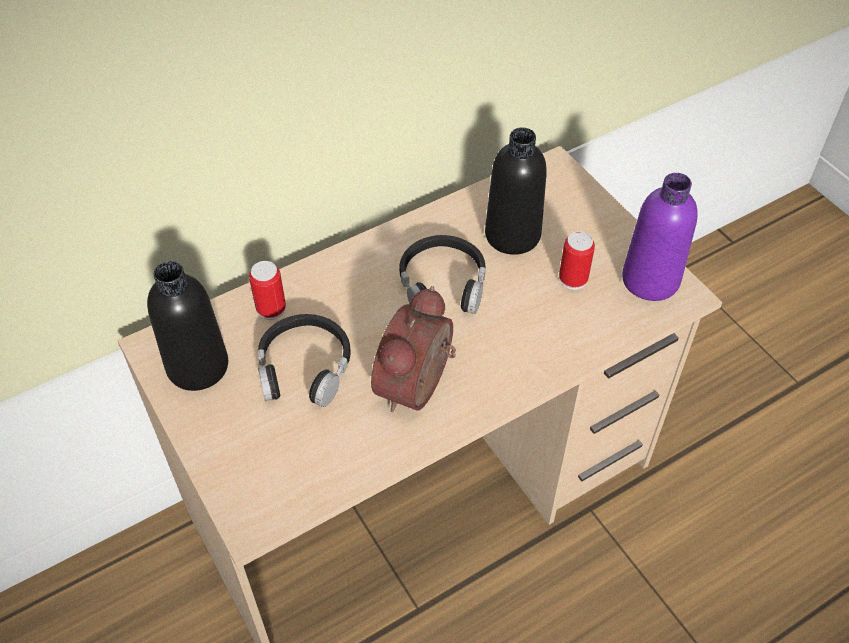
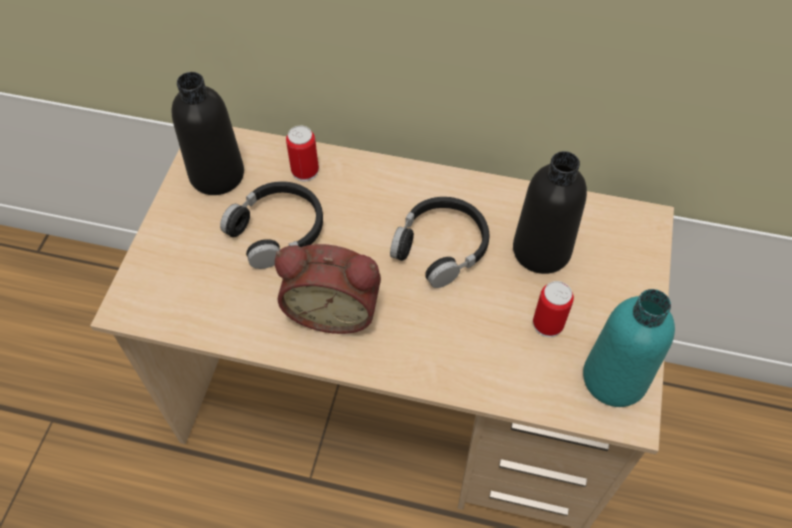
camera: 45 degrees right, 5 degrees up
(419, 386) = (334, 308): alarm clock -> alarm clock turned 150 degrees counterclockwise
(650, 280) = (614, 378): purple bottle -> turquoise bottle

